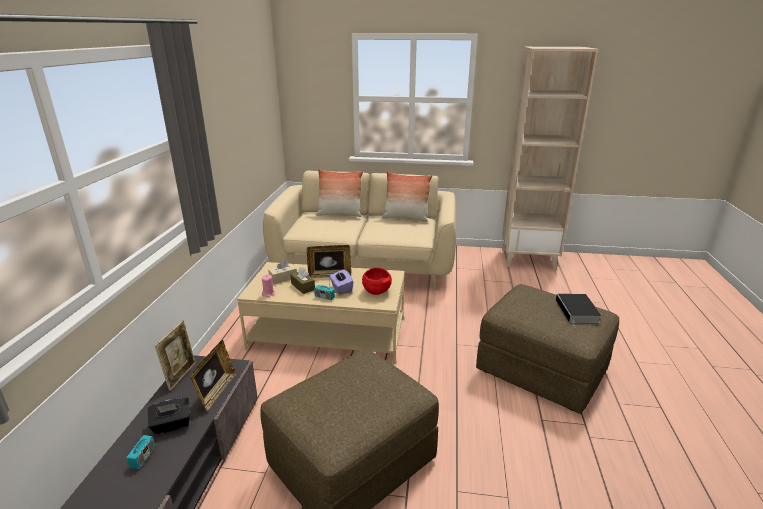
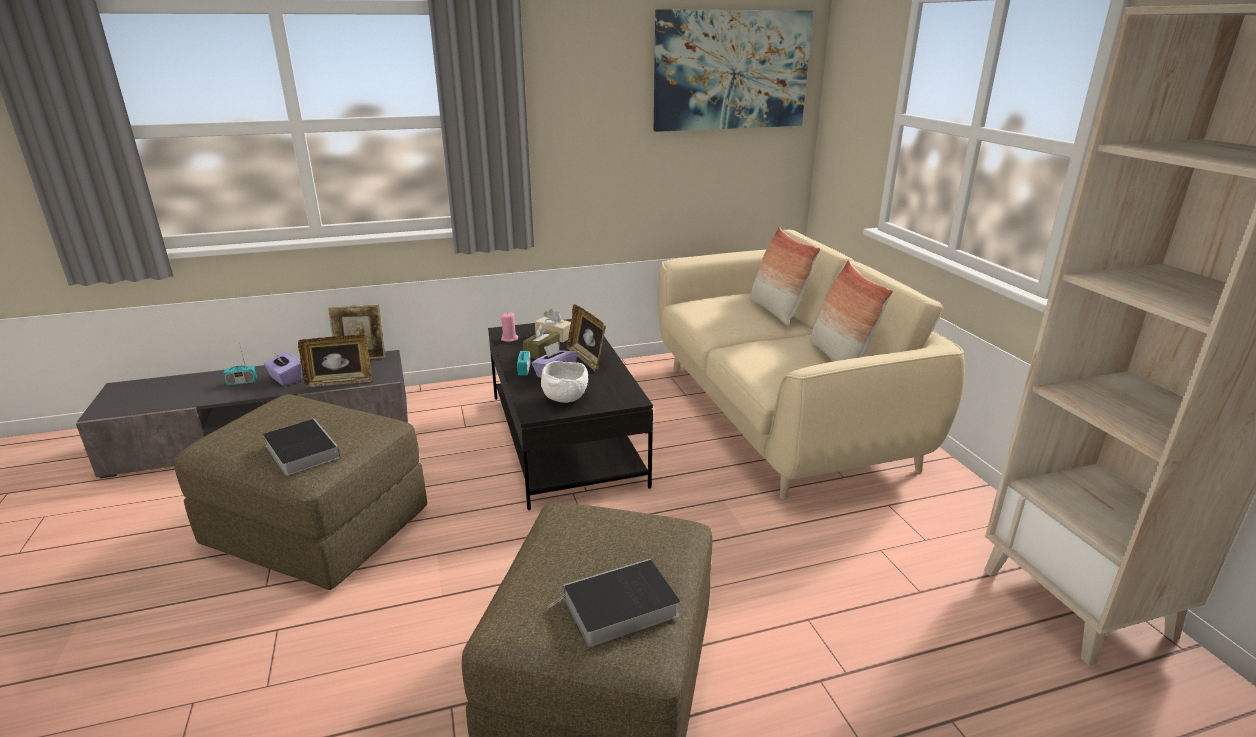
camera: 65 degrees right, 0 degrees up
(172, 425) = (285, 379): black tissue box -> purple tissue box
(255, 82) = (731, 70): none -> picture
(328, 333) = (565, 439): beige coffee table -> black coffee table
(376, 291) = (565, 398): red bowl -> white bowl
(383, 392) = (300, 450): none -> book

